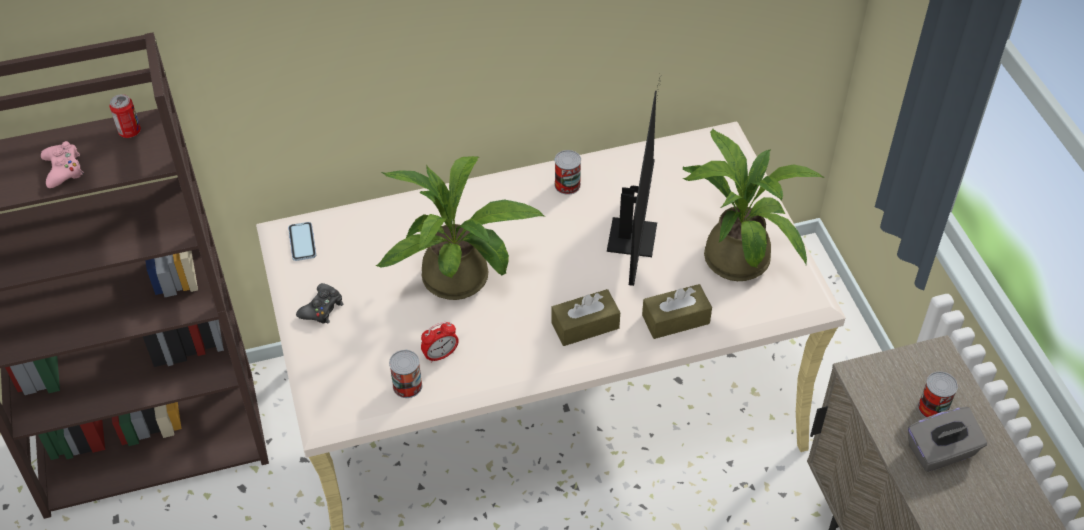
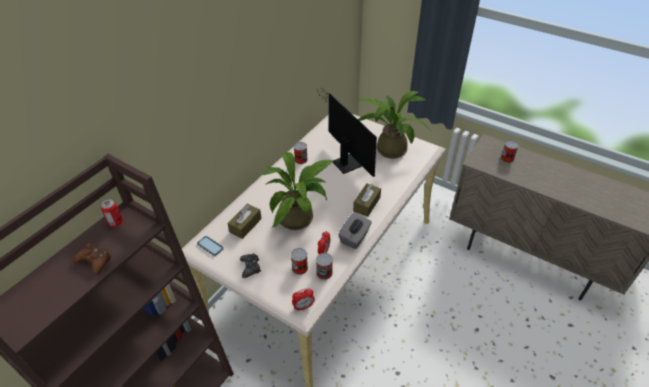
camera: 40 degrees left, 5 degrees down
(63, 169) = (95, 261): pink game controller -> brown game controller
(331, 412) = (303, 306): none -> alarm clock
(383, 355) = (299, 268): none -> can
(675, 319) = (395, 182): brown tissue box -> brown tissue box (245, 225)
(941, 452) = (526, 170): grey tissue box -> grey tissue box (355, 237)

